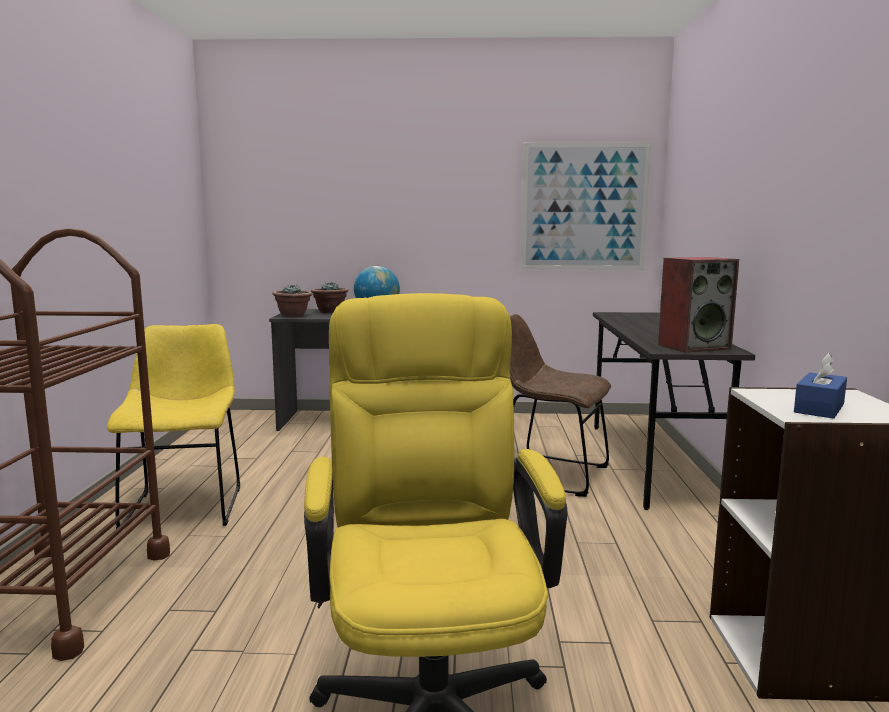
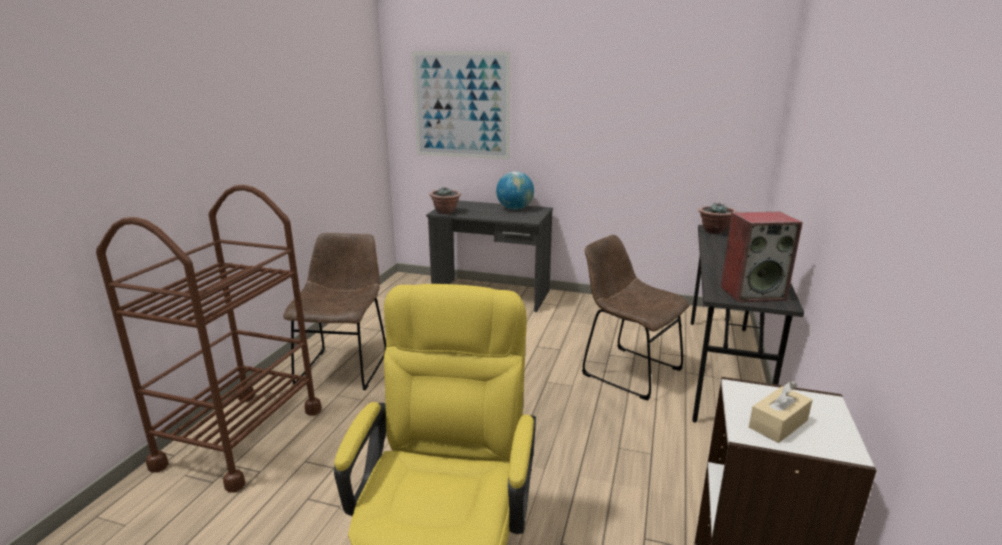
camera: 15 degrees right, 10 degrees up
(185, 505) = (344, 366): yellow chair -> brown chair
(330, 312) = (477, 207): potted plant -> potted plant (714, 231)
(584, 207) = (704, 125): picture -> picture (461, 105)
(819, 408) = (778, 424): blue tissue box -> beige tissue box

